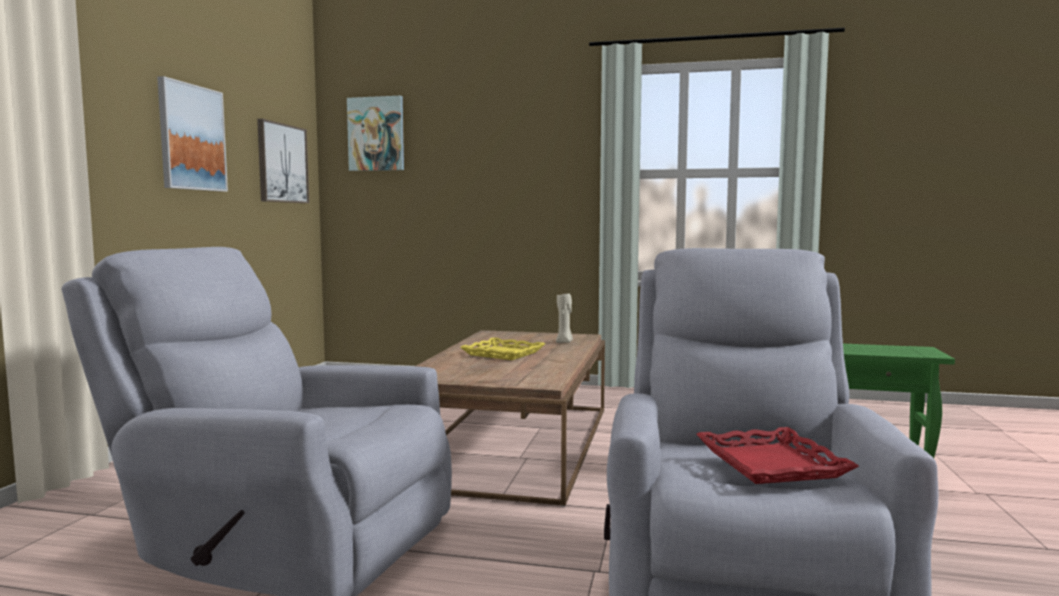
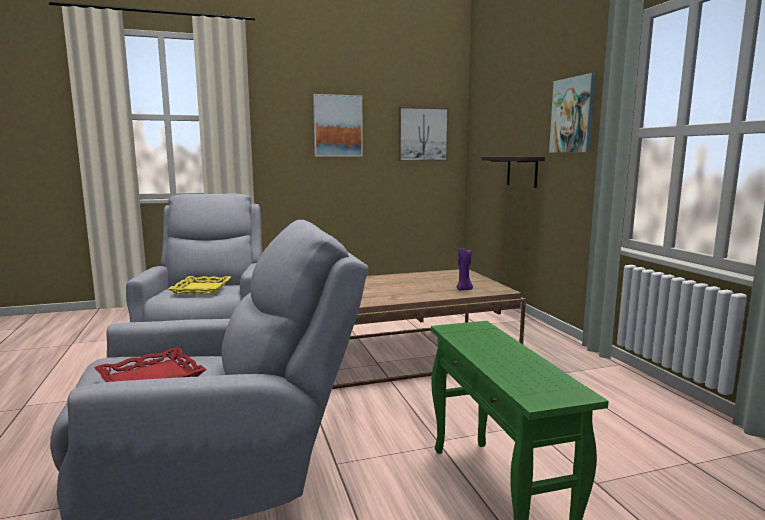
camera: 60 degrees right, 5 degrees up
(376, 134) = (489, 106): picture -> picture (573, 115)
(457, 214) = (522, 171): none -> shelf
(502, 354) = (393, 285): yellow tray -> yellow tray (201, 289)
(564, 342) = (464, 289): beige candle -> purple candle

